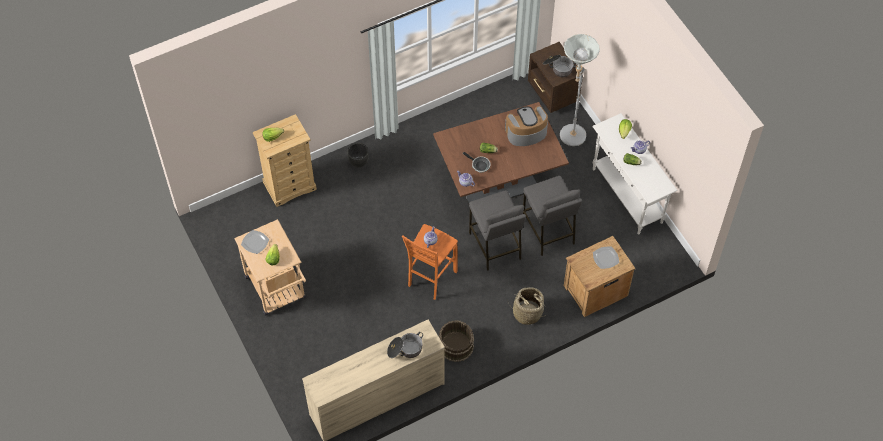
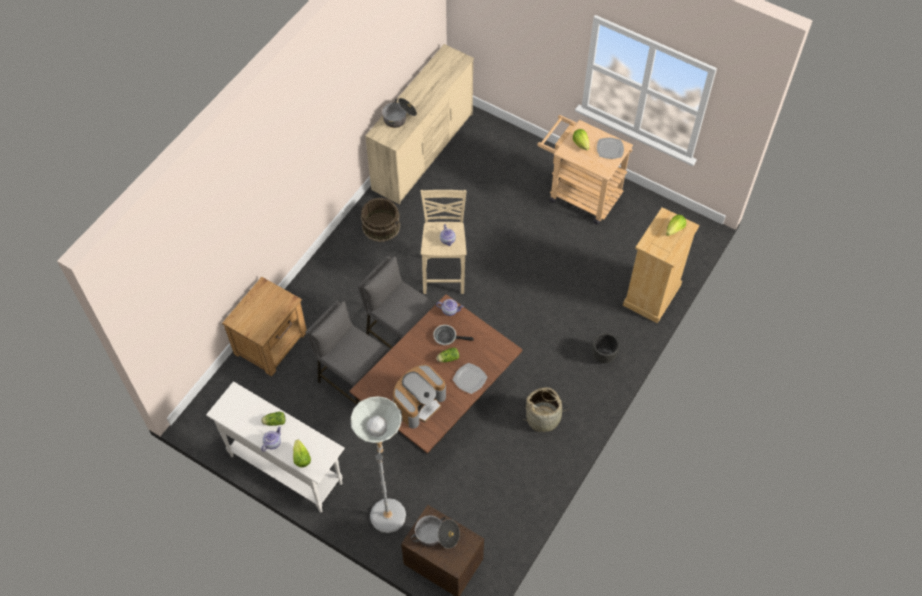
camera: 150 degrees right, 0 degrees up
(430, 279) = (444, 274): orange stool -> beige stool
(527, 313) = (329, 288): basket -> basket (543, 417)
(605, 258) = (259, 317): plate -> plate (470, 379)

